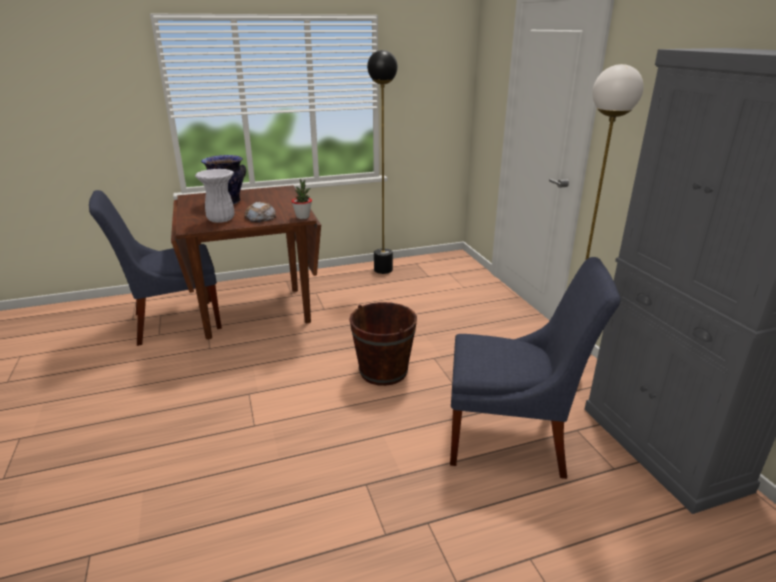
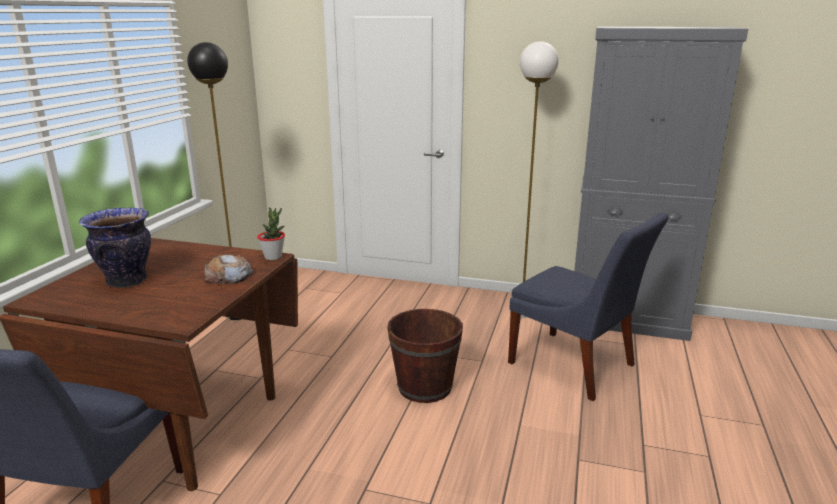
camera: 55 degrees left, 5 degrees down
(221, 220) = (191, 298): white vase -> none
(512, 438) = (575, 366): blue chair -> blue chair turned 90 degrees clockwise

